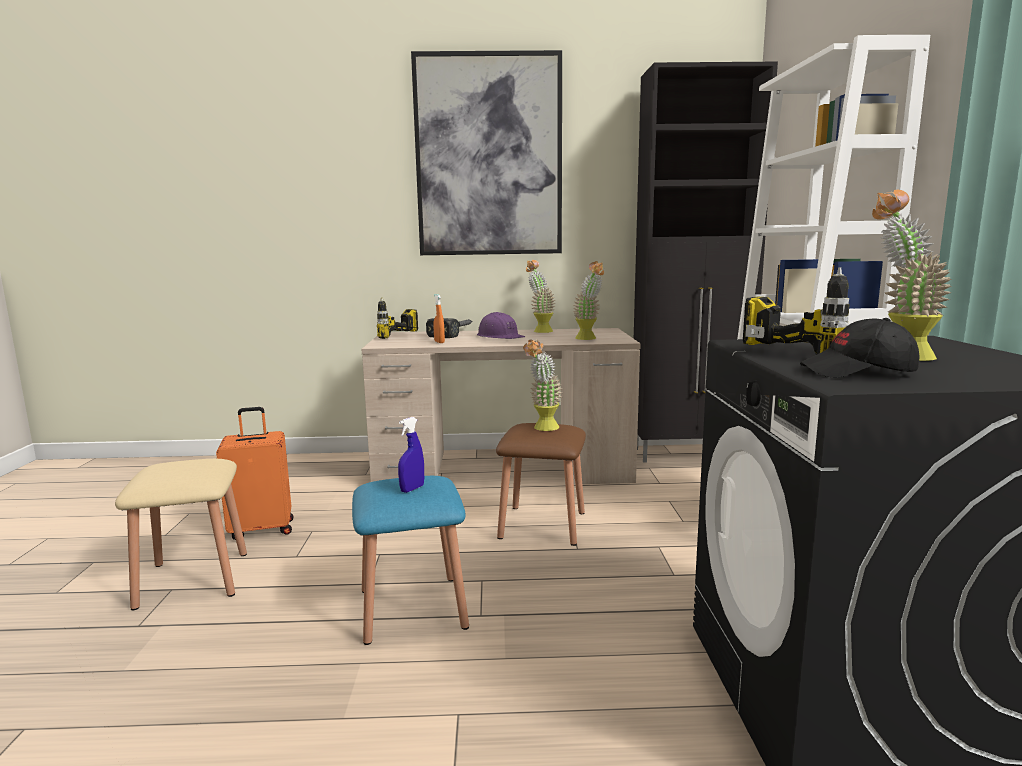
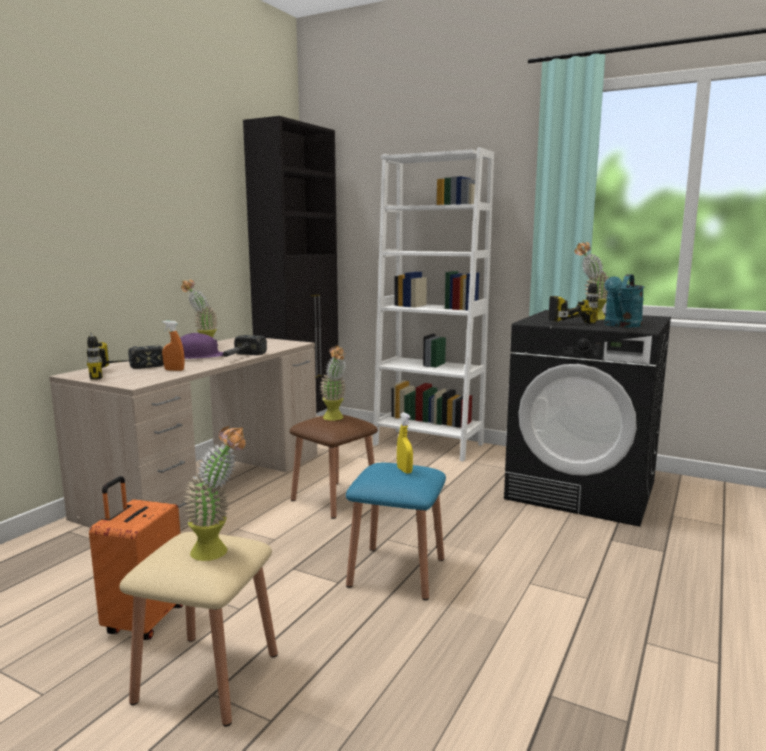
camera: 60 degrees left, 0 degrees up
(412, 489) = (404, 470): blue spray bottle -> yellow spray bottle
(489, 156) = (136, 175): picture -> none
(517, 342) = (239, 357): none -> hammer
(589, 339) = (271, 346): potted plant -> potted plant (219, 552)
(858, 372) = (621, 325): black cap -> turquoise watering can

